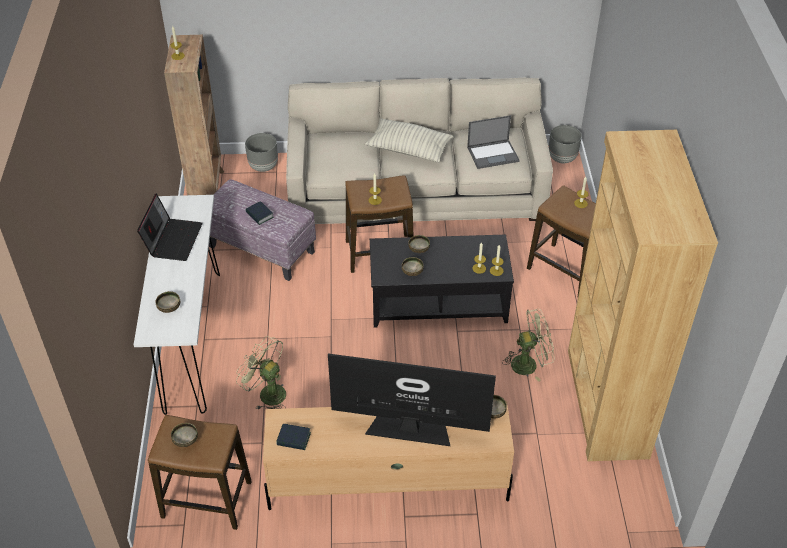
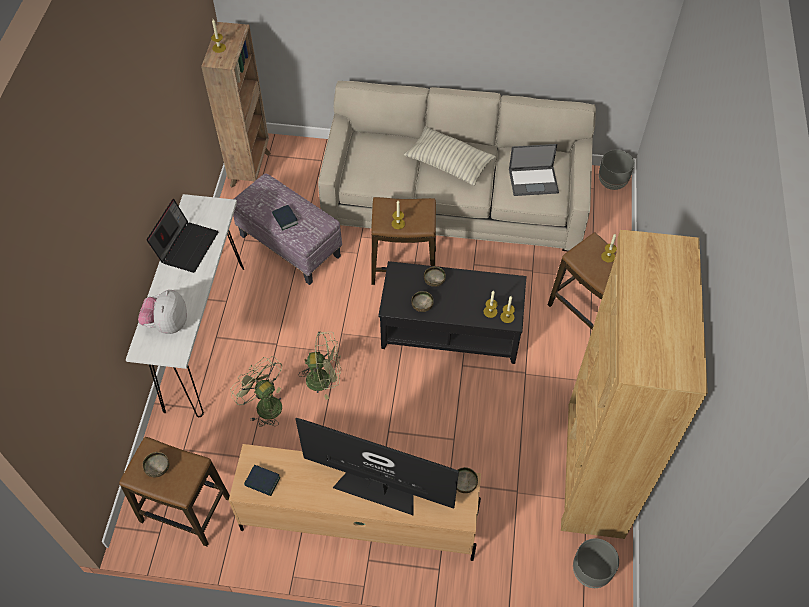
camera: 10 degrees right, 10 degrees up
(169, 308) = (167, 324): bowl -> plush toy
(263, 167) = (310, 153): grey planter -> grey planter (590, 572)
(529, 363) = (526, 412): green fan -> green fan (324, 379)

